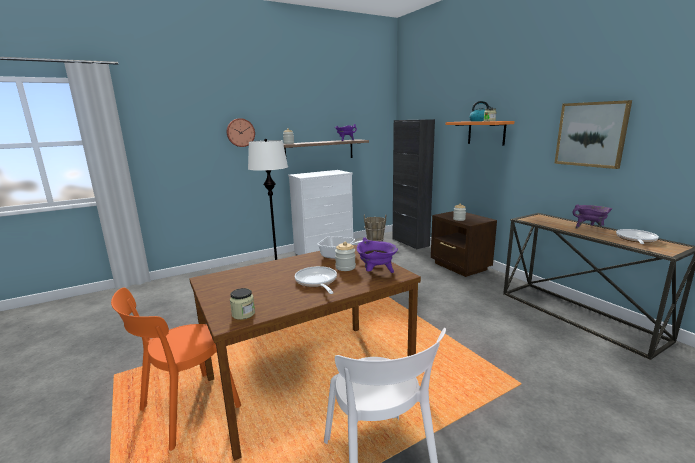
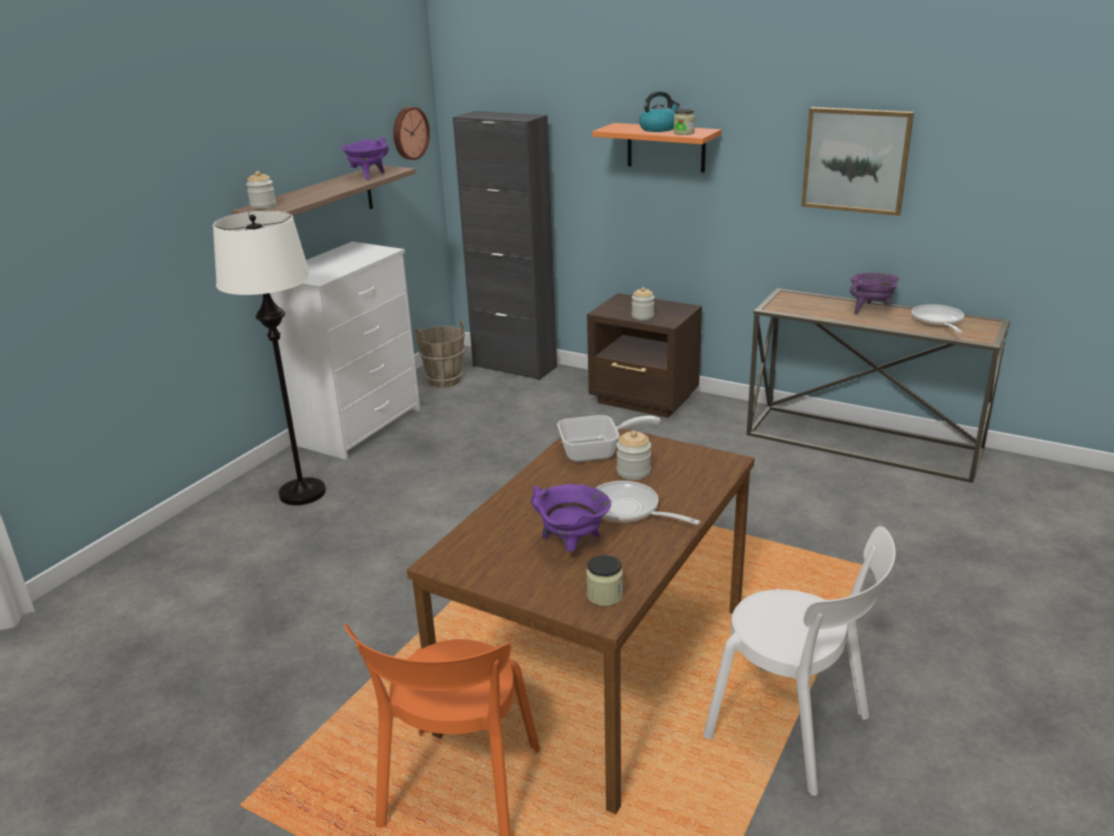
camera: 30 degrees left, 10 degrees up
(240, 132) = (157, 200): wall clock -> wall clock (409, 133)
(376, 273) = (690, 468): purple cooking pot -> purple cooking pot (572, 545)

